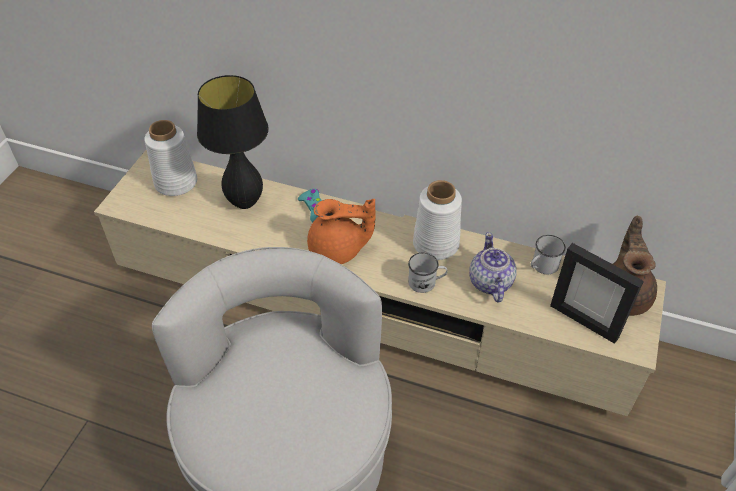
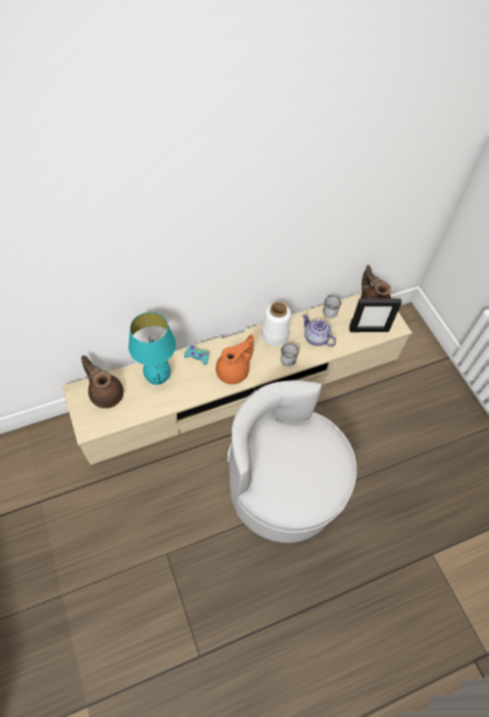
camera: 45 degrees left, 10 degrees up
(177, 182) = (106, 393): white vase -> brown teapot
(245, 203) = (158, 378): black table lamp -> turquoise table lamp

